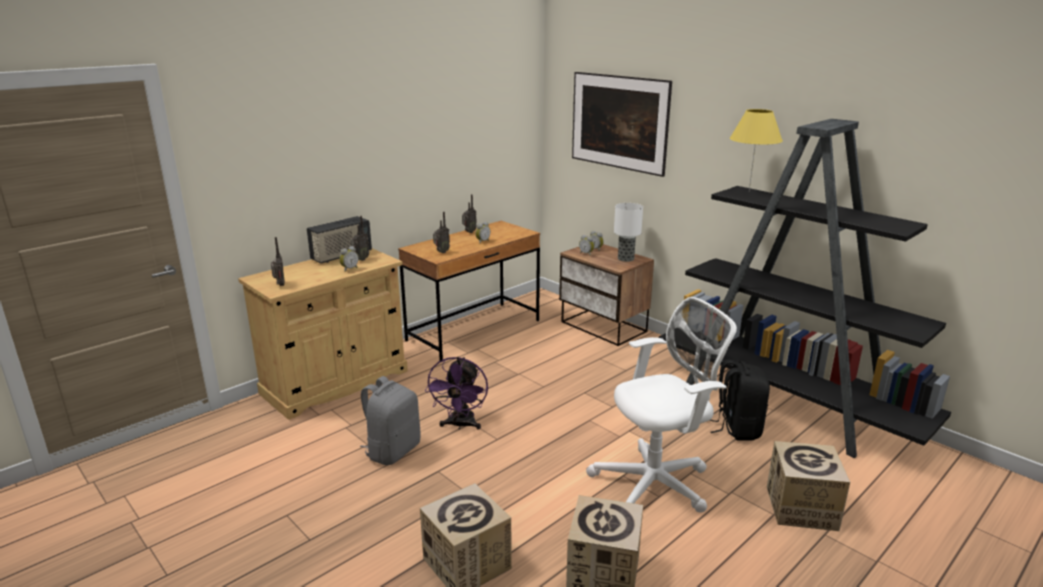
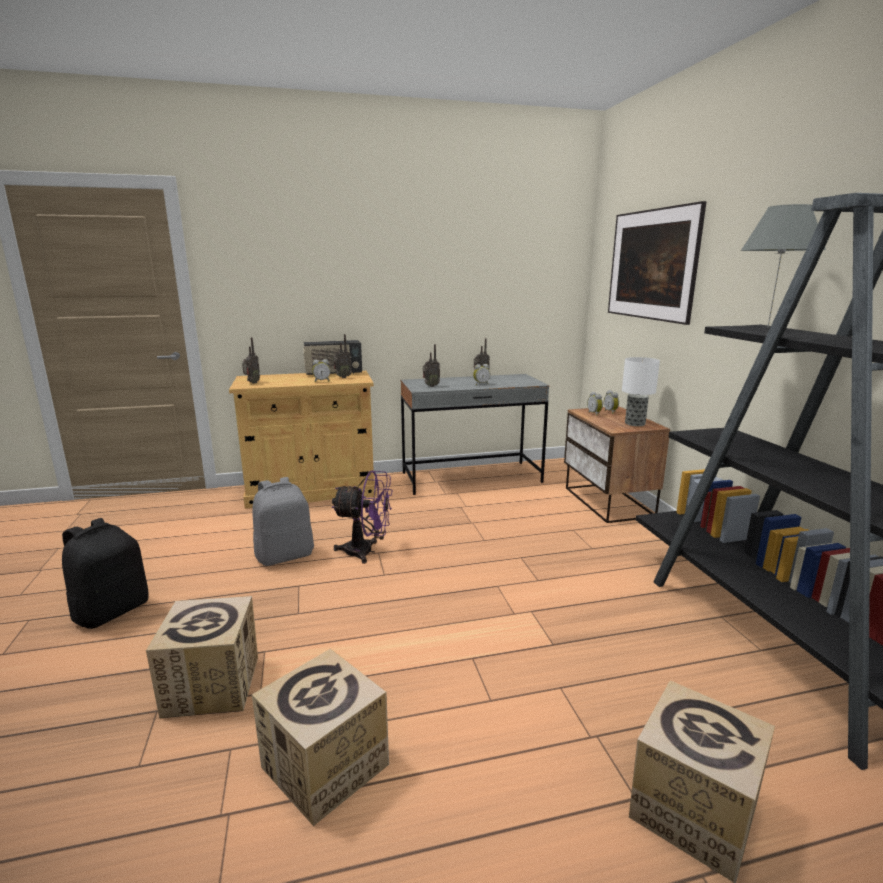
camera: 30 degrees right, 5 degrees down
(460, 425) = (366, 552): purple fan -> purple fan turned 120 degrees counterclockwise
(474, 330) = (471, 478): brown desk -> grey desk
(657, 482) = (505, 682): white office chair -> none
(737, 428) = (681, 655): black backpack -> black backpack (112, 611)
(749, 191) = (768, 327): yellow table lamp -> grey table lamp

